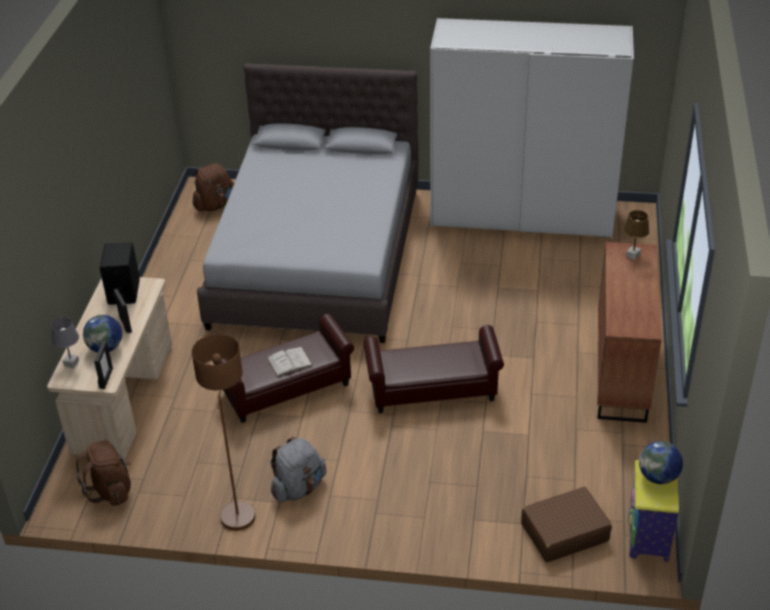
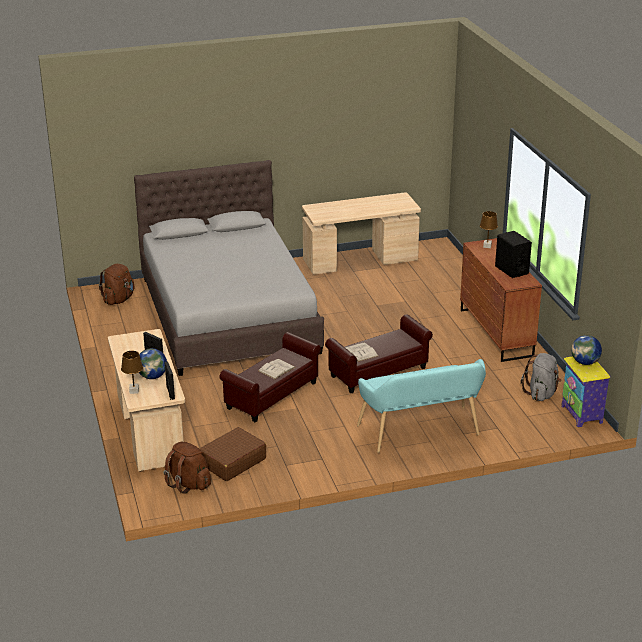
camera: 25 degrees left, 10 degrees down
(71, 363) = (134, 390): grey table lamp -> brown table lamp
(124, 291) = (134, 342): black speaker -> black speaker (511, 270)
(238, 508) = (295, 470): brown floor lamp -> none
(299, 488) = (329, 447): grey backpack -> grey backpack (541, 393)
(405, 364) = (361, 352): none -> white book
(422, 501) = (421, 433): none -> turquoise bench
(522, 215) = (360, 261): white wardrobe -> beige desk
(564, 532) = (527, 425): brown suitcase -> brown suitcase (232, 462)

